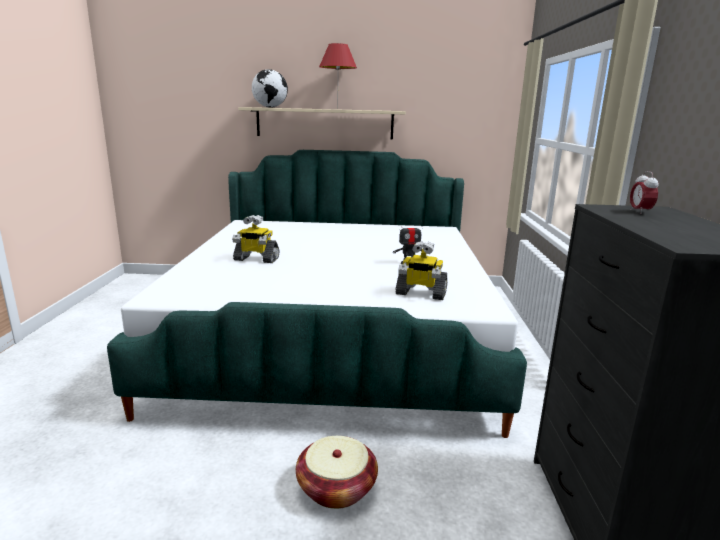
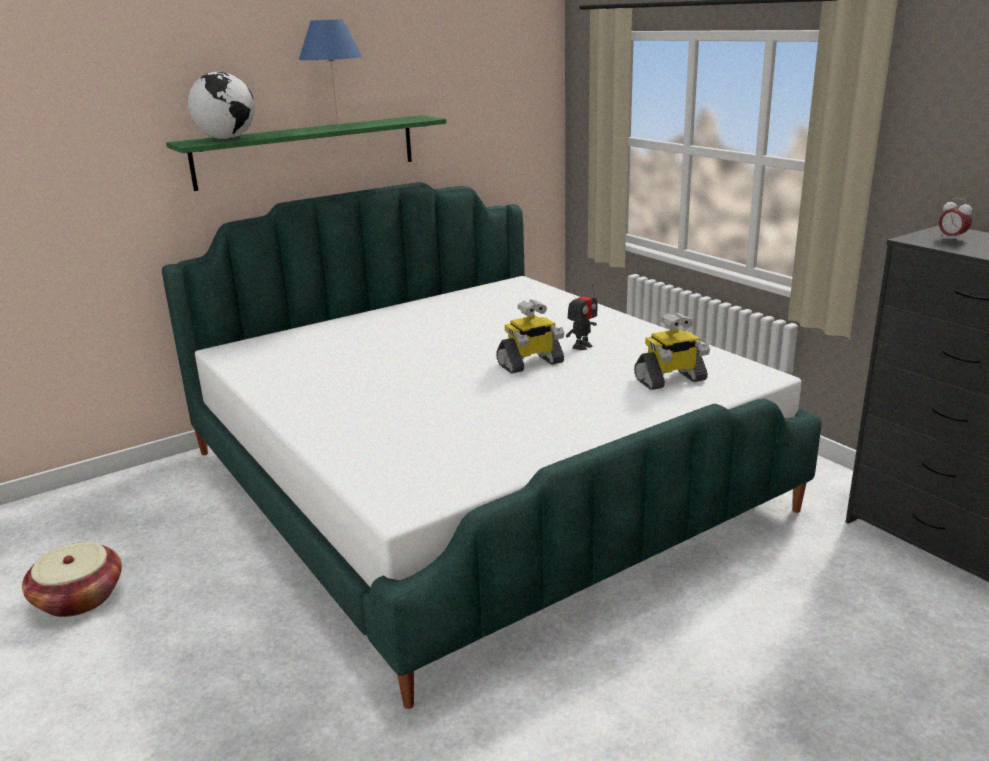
camera: 35 degrees left, 5 degrees up
(256, 259) = (394, 403): toy robot -> toy robot (530, 364)
(324, 123) = (307, 151): beige shelf -> green shelf
(336, 488) = (741, 637): basket -> basket (79, 598)
(337, 109) = (338, 127): red table lamp -> blue table lamp

